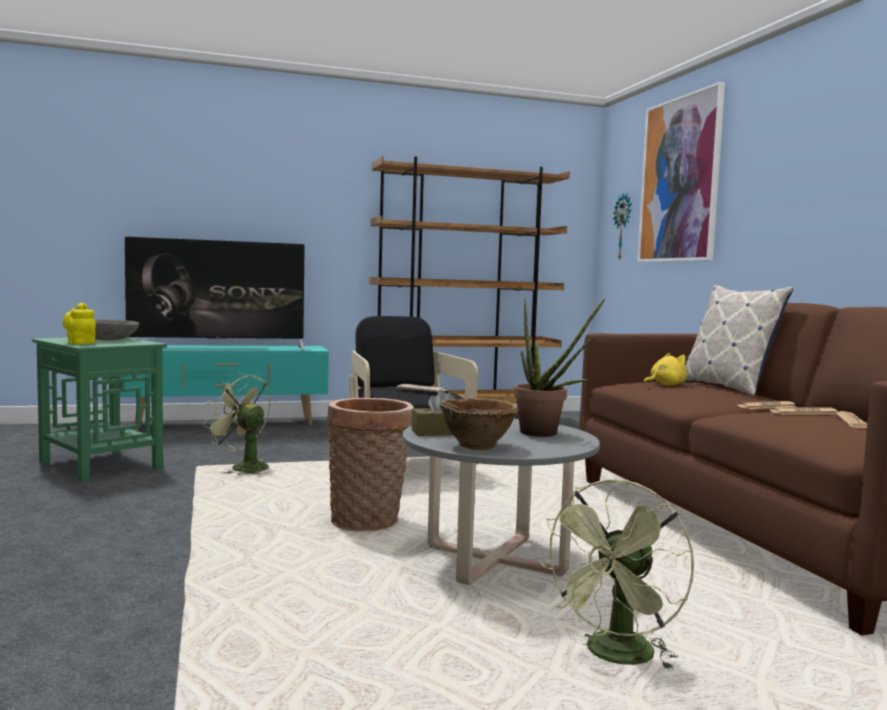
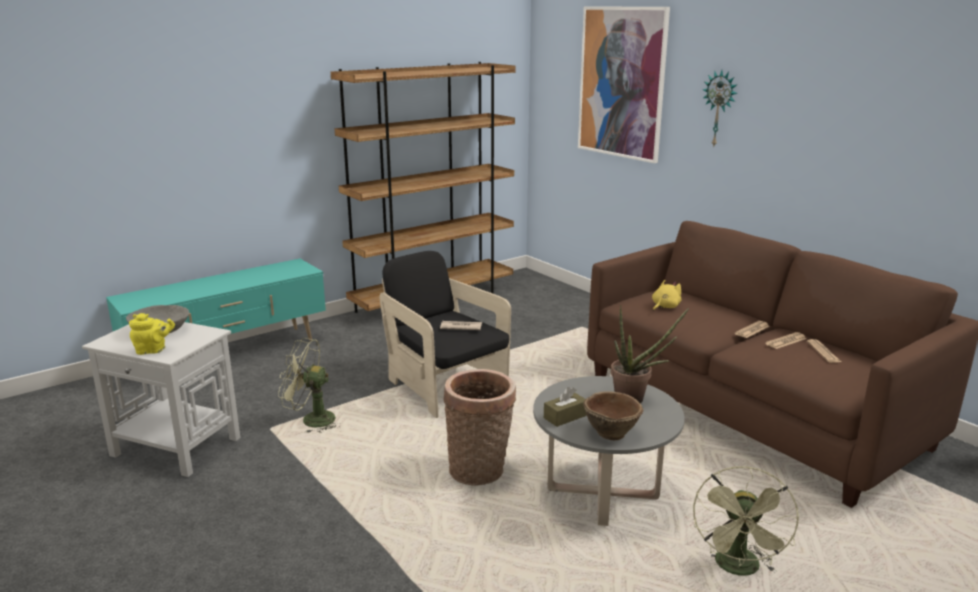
camera: 20 degrees left, 15 degrees up
(80, 343) = (153, 350): yellow teapot -> yellow teapot turned 150 degrees clockwise
(101, 465) = (177, 447): green side table -> white side table
(217, 348) = (212, 286): television -> none
(624, 226) = (559, 110): wall clock -> wall clock (719, 108)
(728, 388) = (707, 301): pillow -> none

